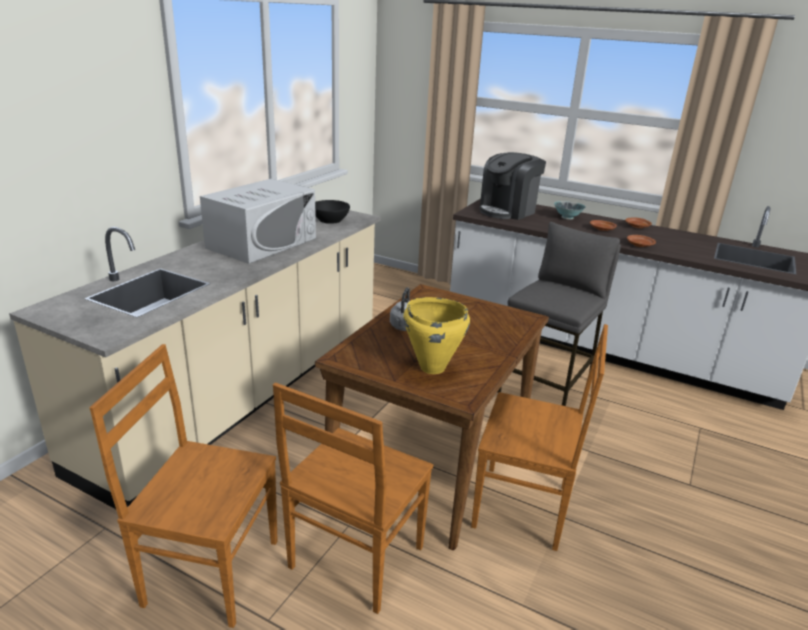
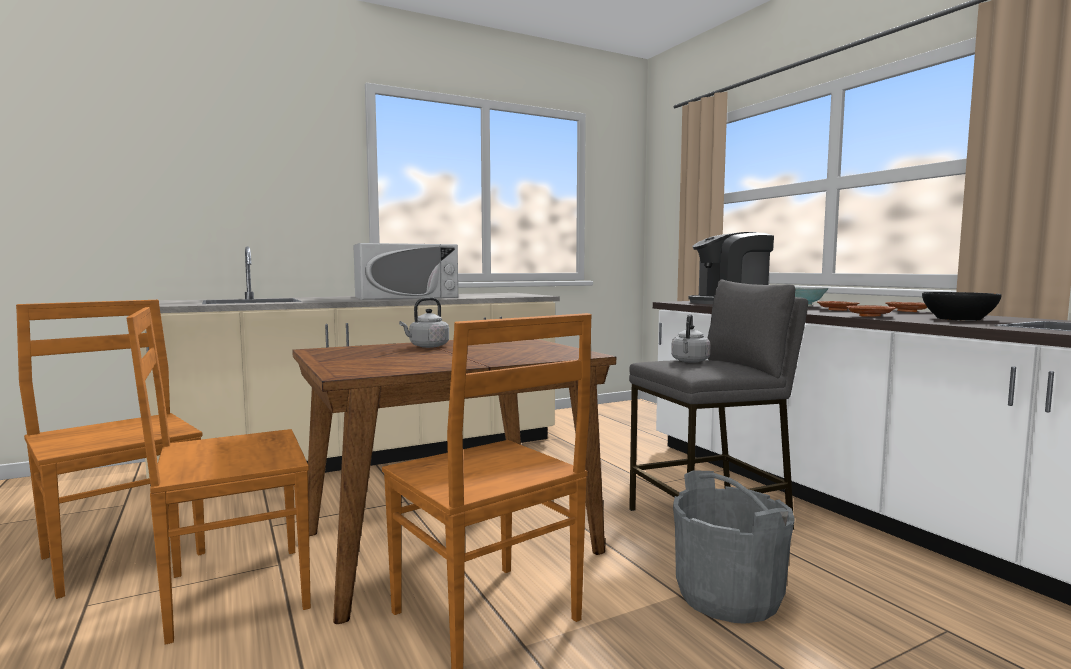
camera: 35 degrees right, 20 degrees down
(330, 220) = (504, 295): black bowl -> black bowl (958, 319)
(432, 367) = (377, 360): yellow cooking pot -> none
(548, 292) = (689, 361): none -> grey kettle
(609, 442) = (729, 596): none -> grey bucket

